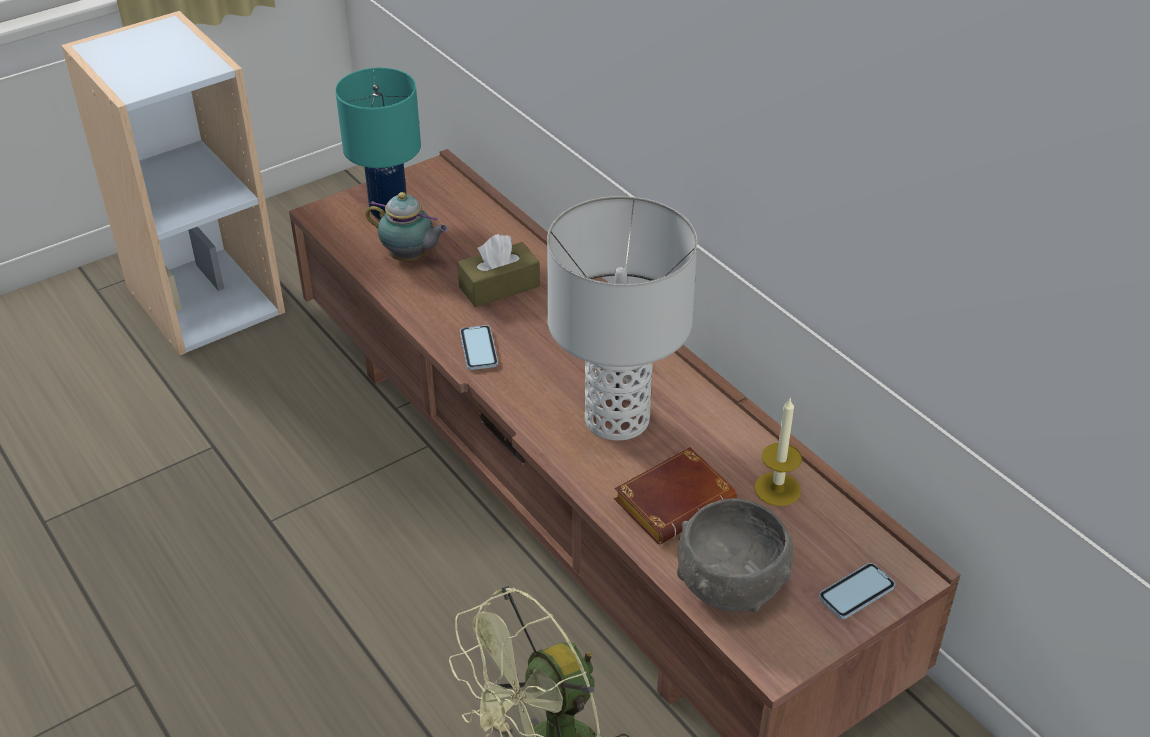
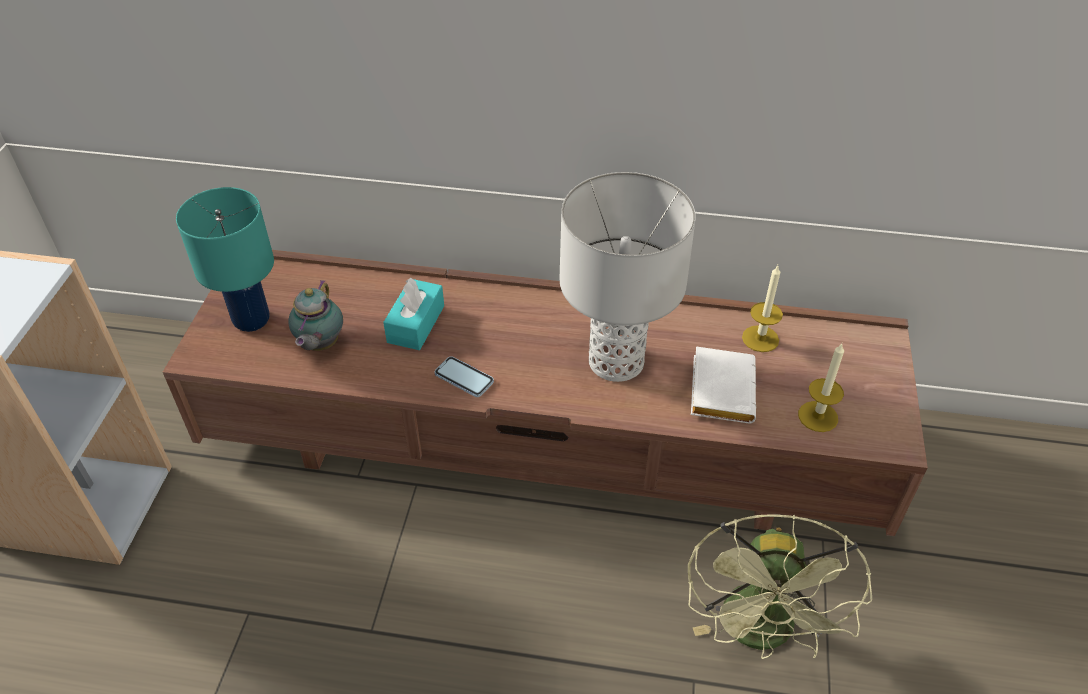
camera: 45 degrees left, 5 degrees up
(410, 258) = (320, 345): teapot -> teapot turned 120 degrees clockwise
(499, 287) = (416, 324): brown tissue box -> turquoise tissue box
(674, 500) = (719, 388): brown book -> white book
(731, 585) = (818, 416): grey bowl -> candle
(856, 592) = (877, 369): phone -> none

